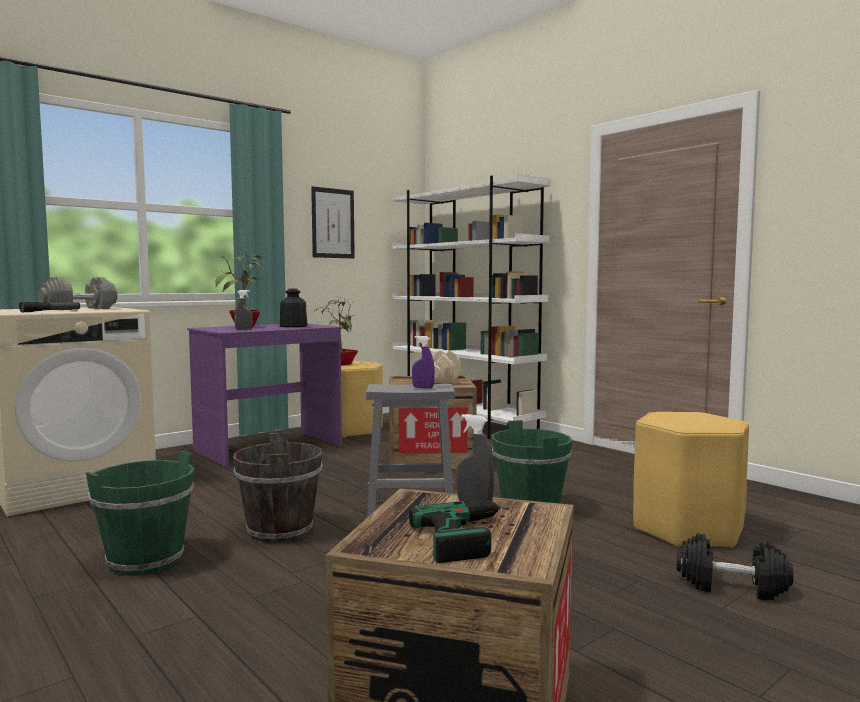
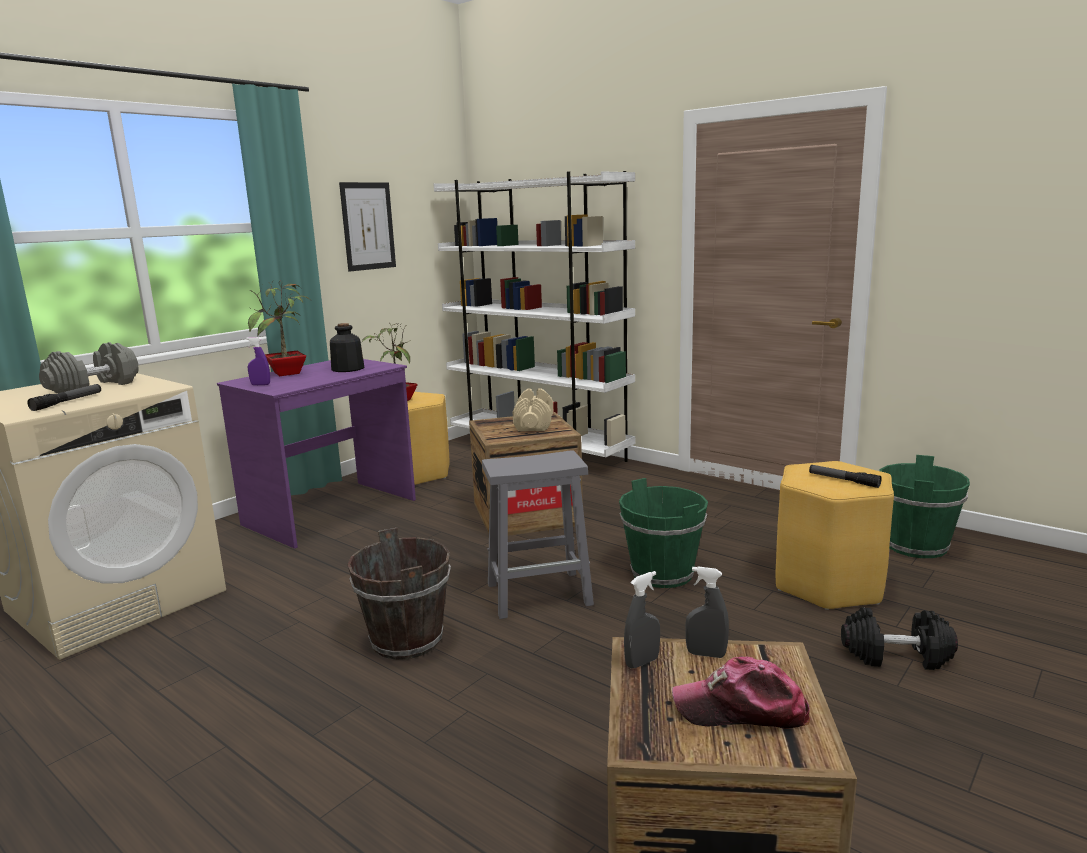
camera: 10 degrees left, 10 degrees up
(145, 560) = (271, 705): green bucket -> green bucket (915, 546)
(244, 330) = (296, 385): grey spray bottle -> grey spray bottle (642, 662)
(423, 387) = (548, 462): purple spray bottle -> purple spray bottle (260, 384)
(477, 535) = (741, 710): power drill -> cap
(696, 421) = (843, 480): none -> flashlight

